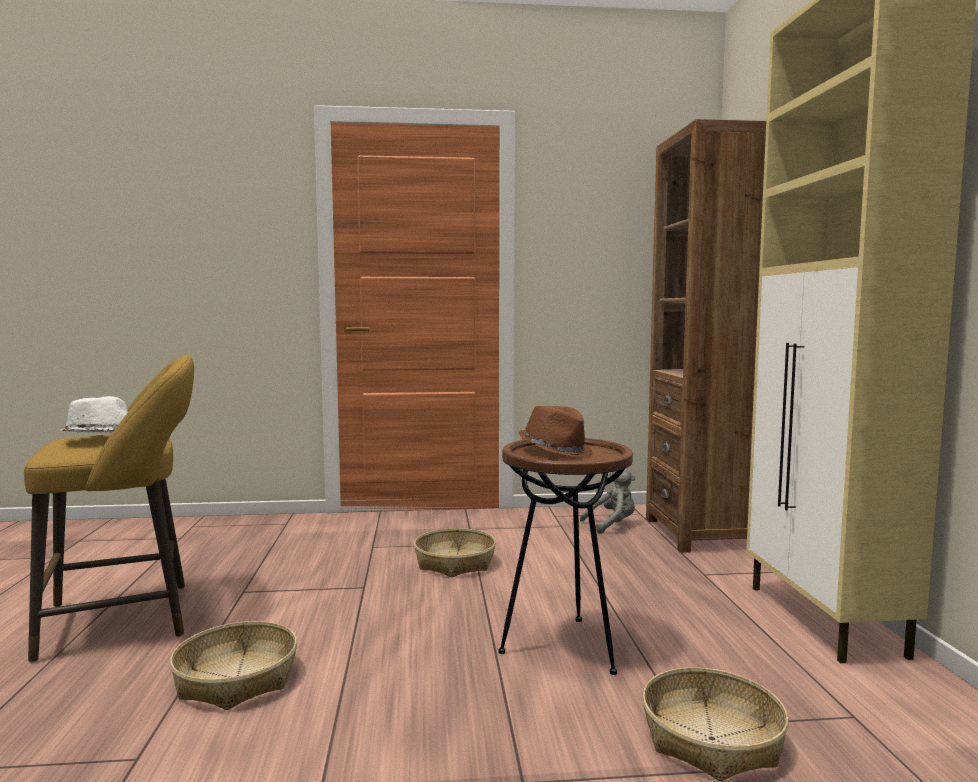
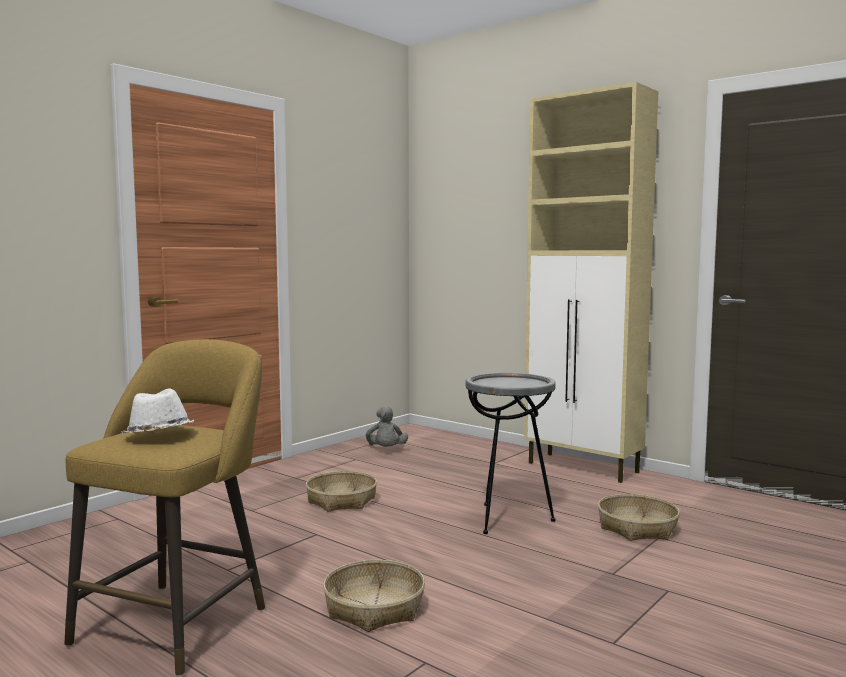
camera: 45 degrees left, 0 degrees up
(555, 451) = (500, 383): brown hat -> none
(564, 647) = (508, 519): brown side table -> grey side table
(612, 525) = (386, 450): grey plush toy -> grey plush toy turned 150 degrees clockwise
(703, 533) = (447, 441): brown bookcase -> none

